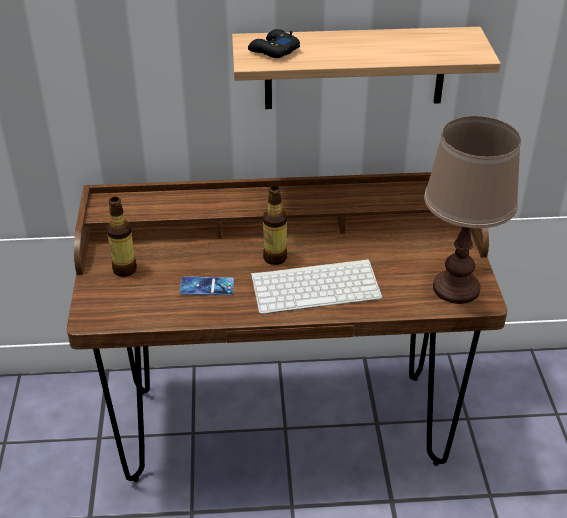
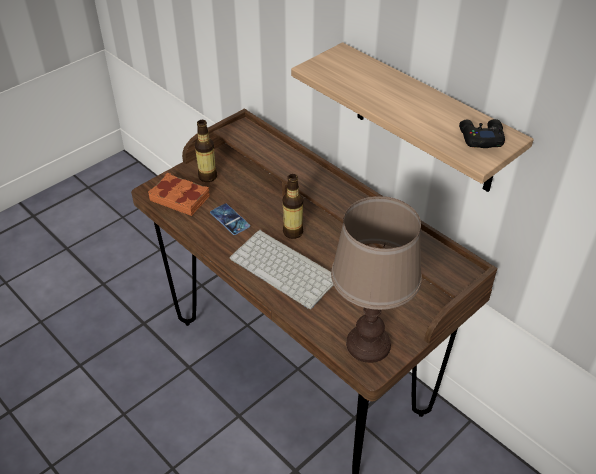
camera: 50 degrees right, 5 degrees up
(130, 303) = (180, 198): none -> orange book
(273, 50) = (341, 68): black game controller -> black game controller (480, 138)

